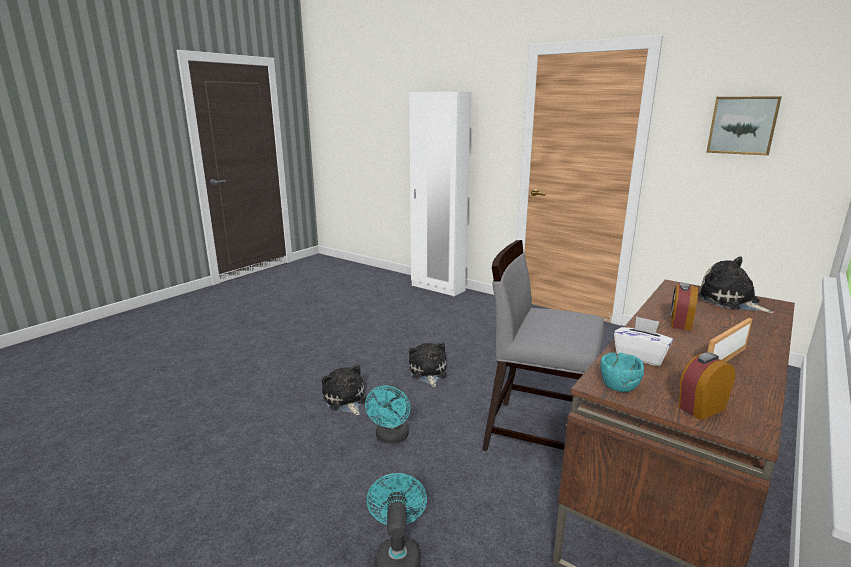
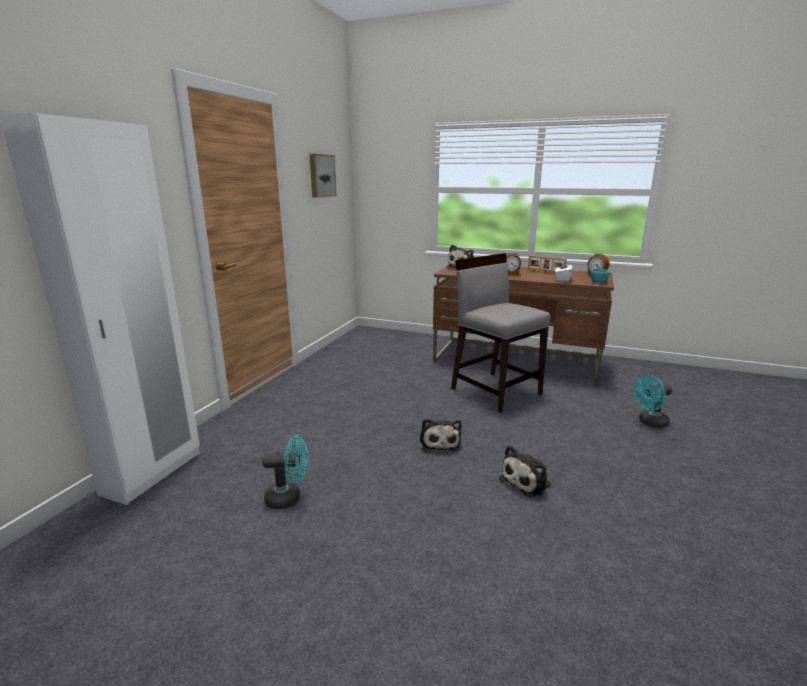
camera: 105 degrees left, 0 degrees up
(391, 438) = (556, 444): turquoise fan -> turquoise fan (289, 498)
(428, 373) = (439, 442): plush toy -> plush toy turned 75 degrees counterclockwise
(537, 434) = (495, 391): grey chair -> grey chair turned 135 degrees clockwise

